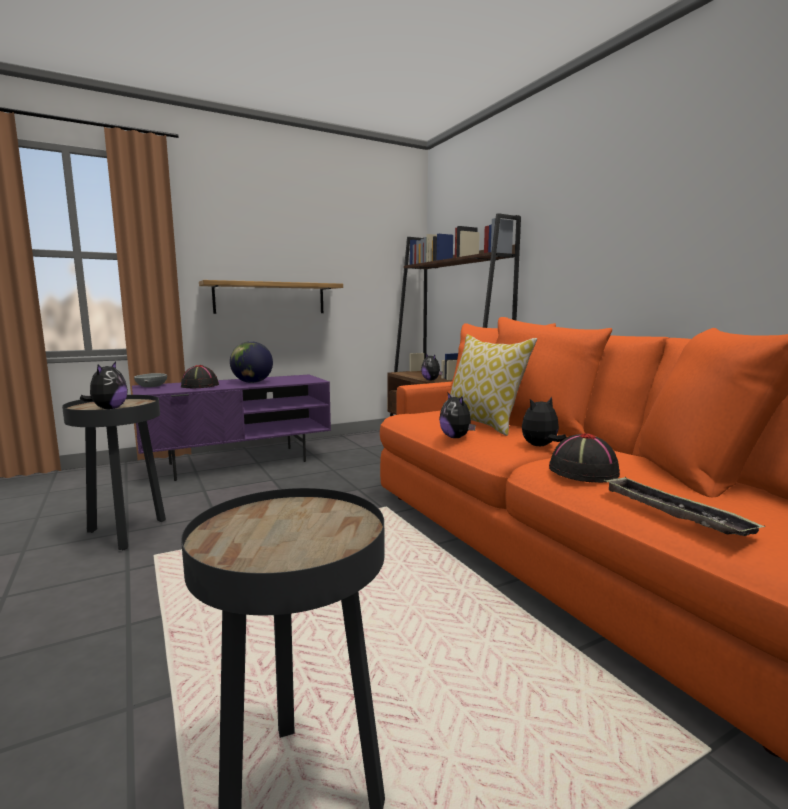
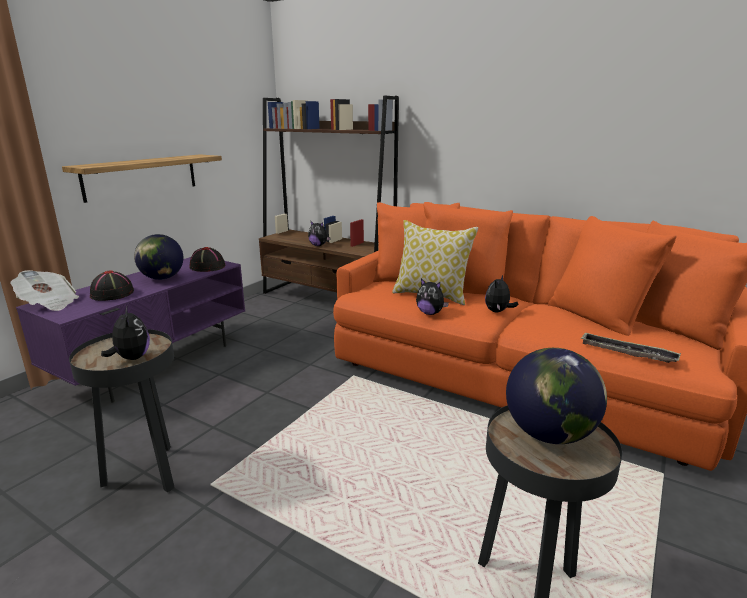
camera: 30 degrees left, 10 degrees up
(152, 386) = (49, 304): grey bowl -> newspaper
(300, 525) = (549, 434): none -> globe
(582, 471) = (550, 330): black hat -> black hat (207, 267)

